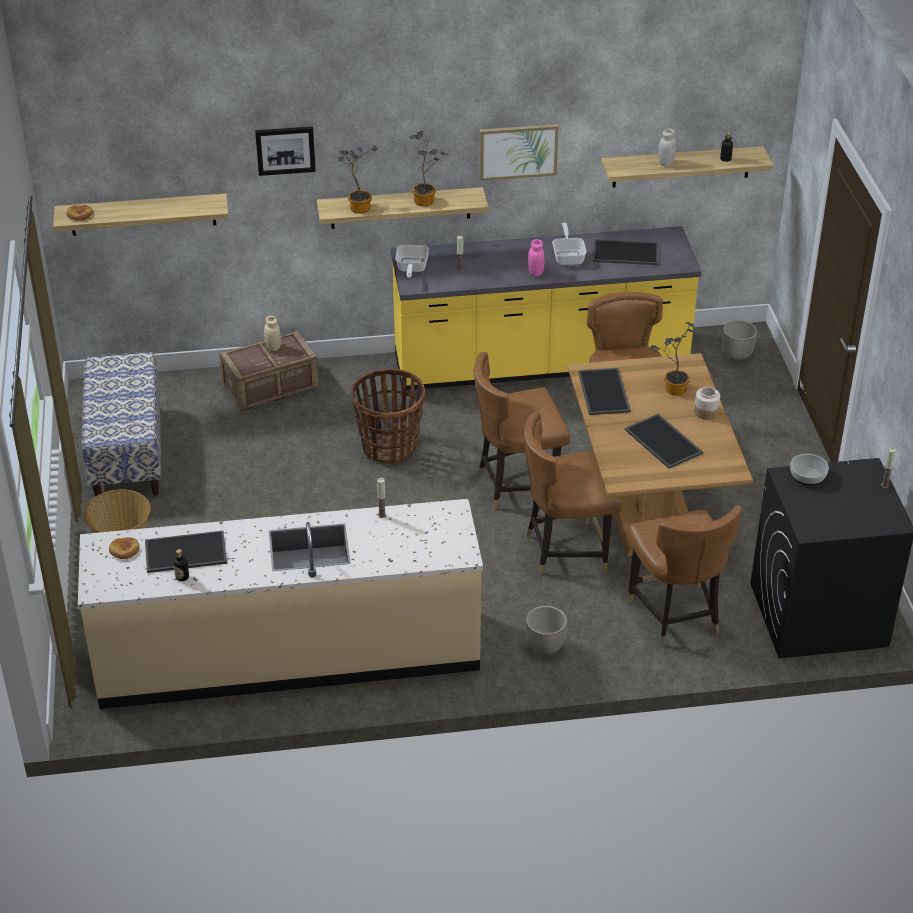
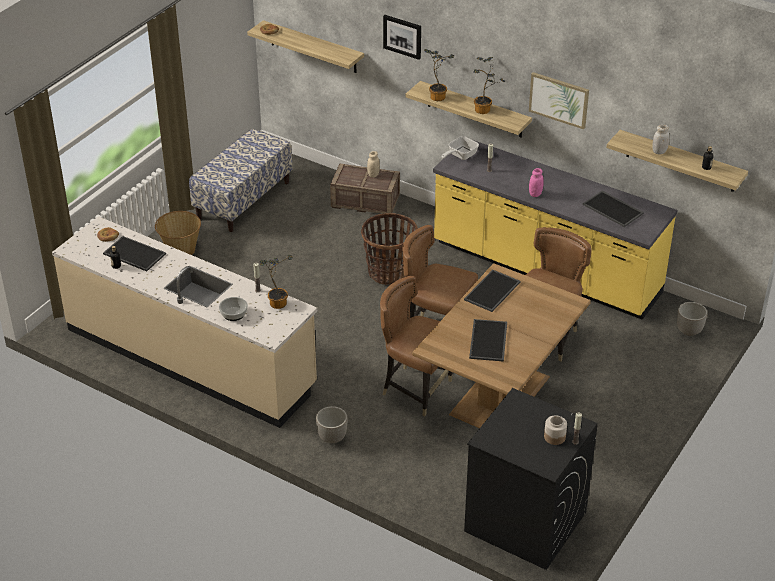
camera: 40 degrees right, 0 degrees up
(568, 256) = (571, 194): frying pan -> none
(672, 389) = (539, 312): potted plant -> potted plant (276, 302)
(675, 615) = (433, 467): brown chair -> none
(705, 412) = (541, 337): jar -> jar (554, 437)
(807, 476) = (531, 407): bowl -> bowl (233, 314)

